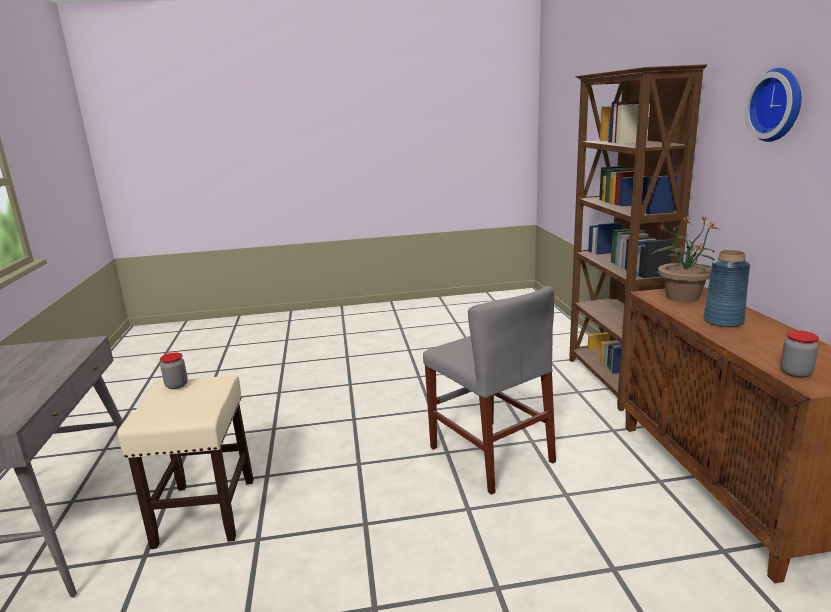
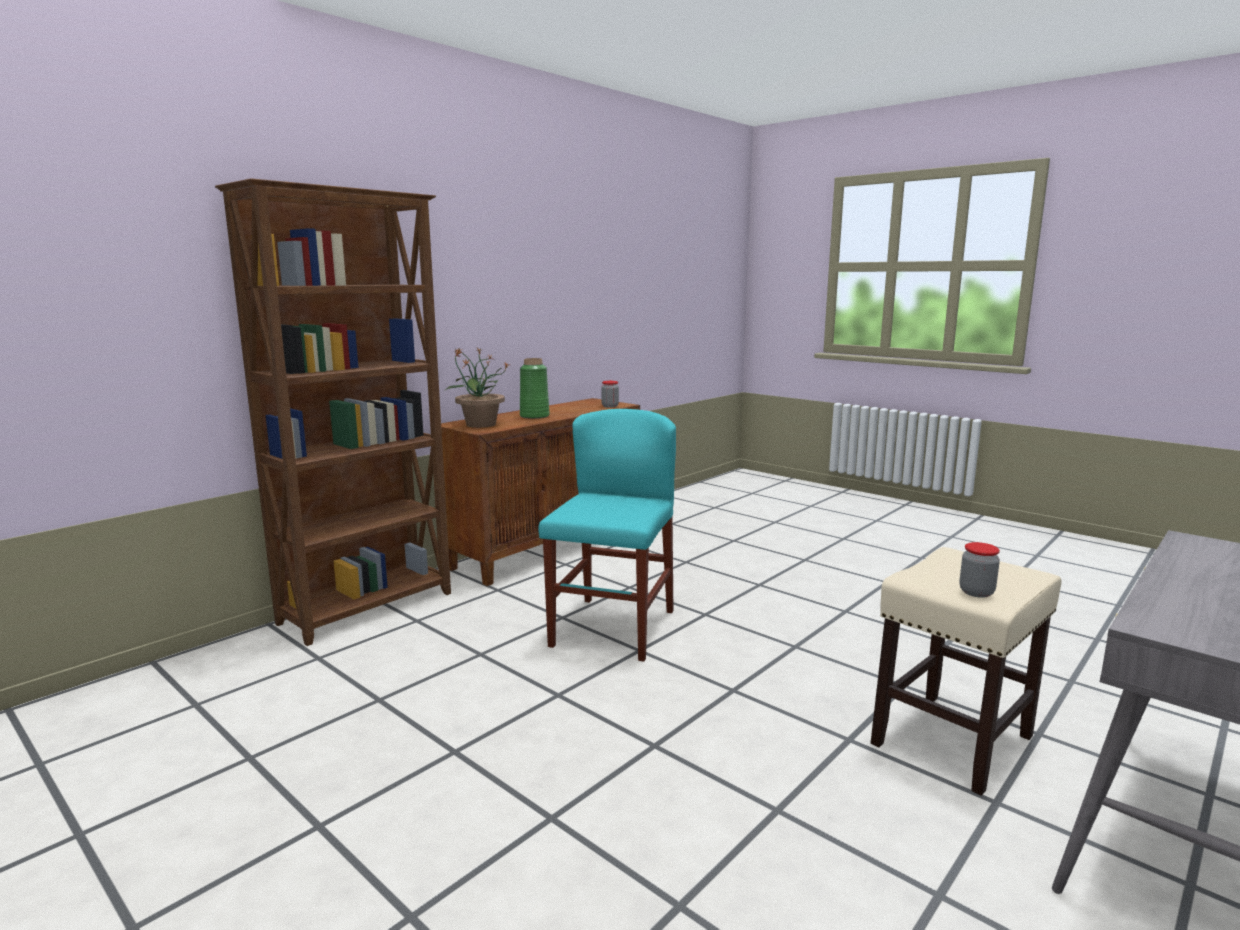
camera: 130 degrees left, 5 degrees down
(490, 454) = (613, 628): grey chair -> turquoise chair
(723, 321) = (535, 416): blue vase -> green vase
(778, 105) = (471, 246): wall clock -> none

